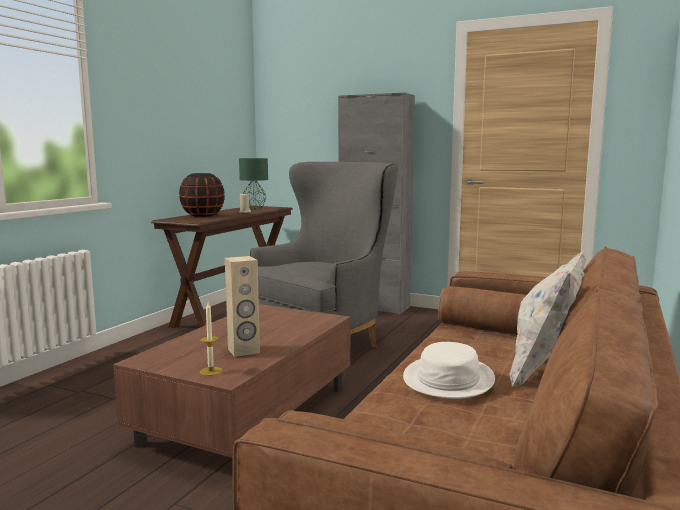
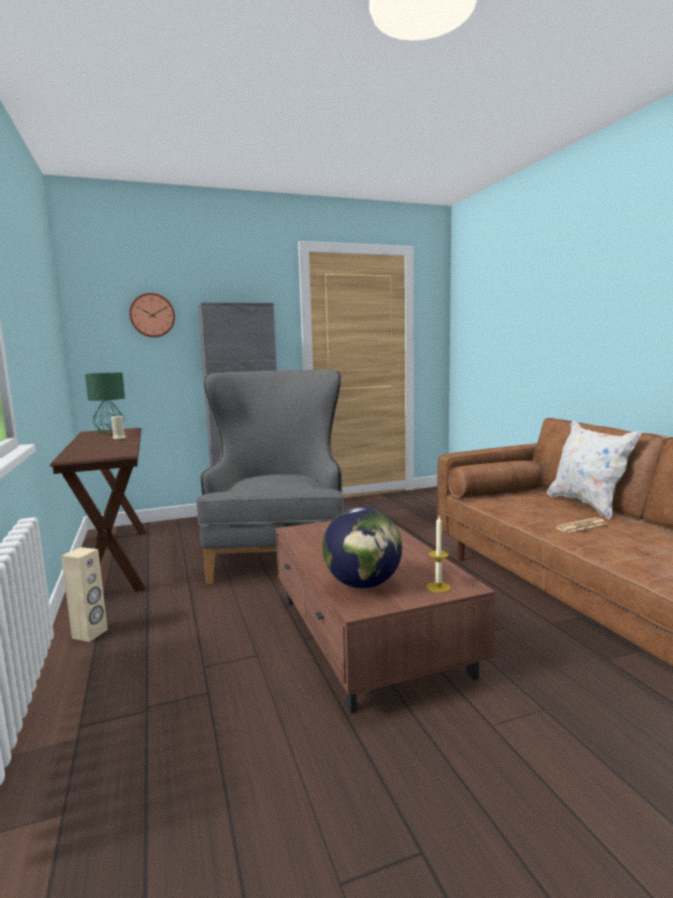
camera: 45 degrees left, 0 degrees up
(183, 351) = (363, 584): none -> globe
(202, 215) = (88, 448): black vase -> none
(244, 351) = (404, 564): beige speaker -> beige speaker (90, 634)
(316, 108) = (152, 315): none -> wall clock
(448, 379) = (581, 526): white hat -> newspaper

